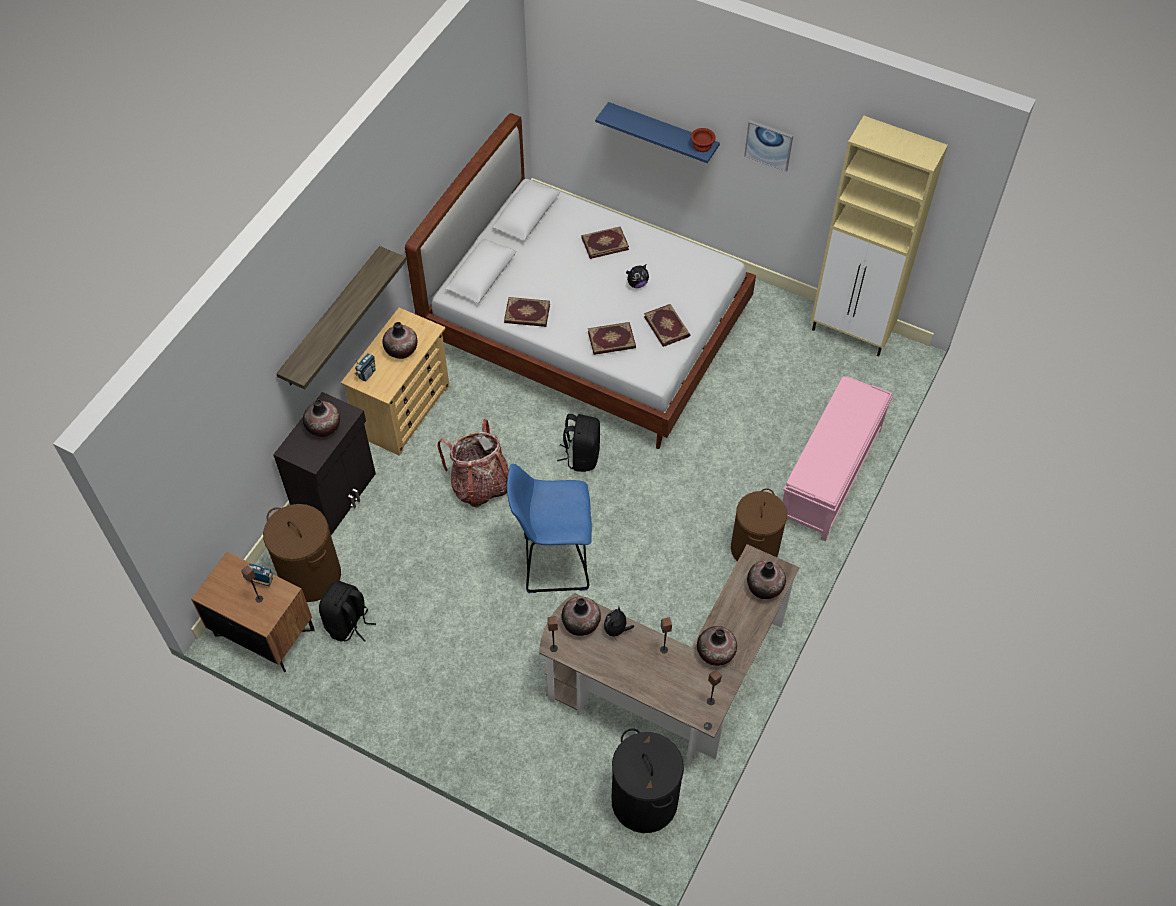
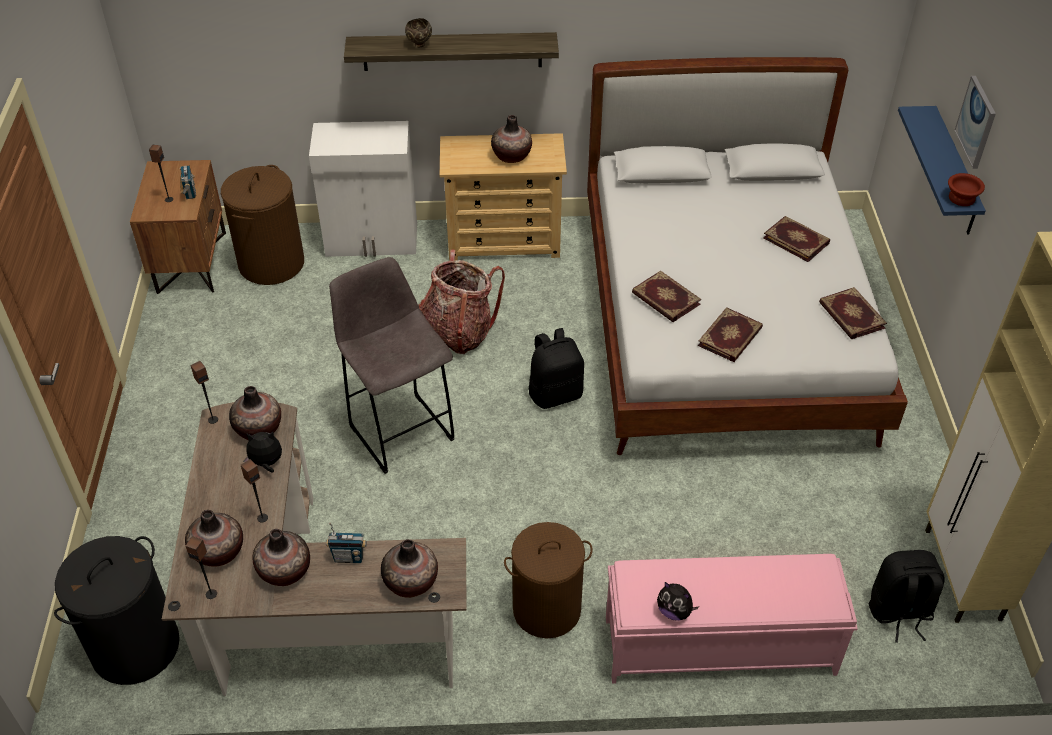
camera: 60 degrees right, 10 degrees down
(324, 427) = (367, 138): vase -> vase (218, 552)
(328, 333) = (419, 45): none -> brown bowl
(337, 495) = (372, 240): black cabinet -> white cabinet
(348, 624) = (233, 311): black backpack -> black backpack (899, 612)
(367, 374) = (463, 147): radio -> radio (349, 557)
(527, 314) = (641, 224): book -> book (850, 316)
(553, 563) = (400, 430): blue stool -> grey stool
(637, 284) = (767, 289): plush toy -> plush toy (674, 611)
(769, 145) = (1017, 237): picture -> picture (976, 122)

